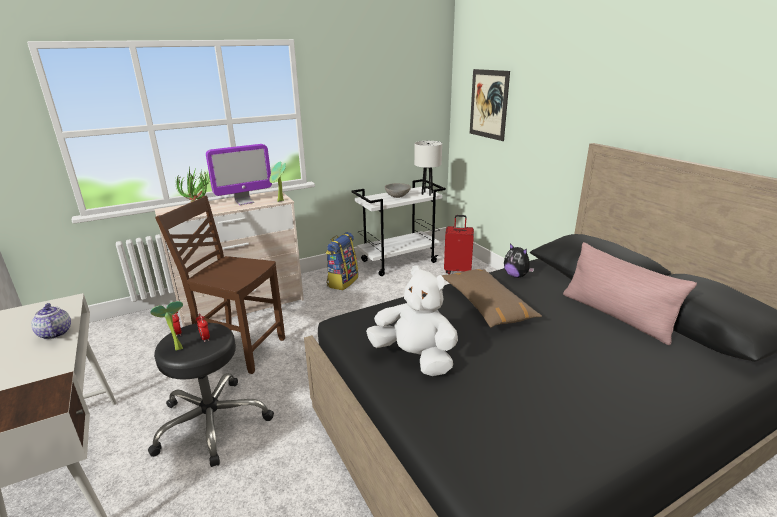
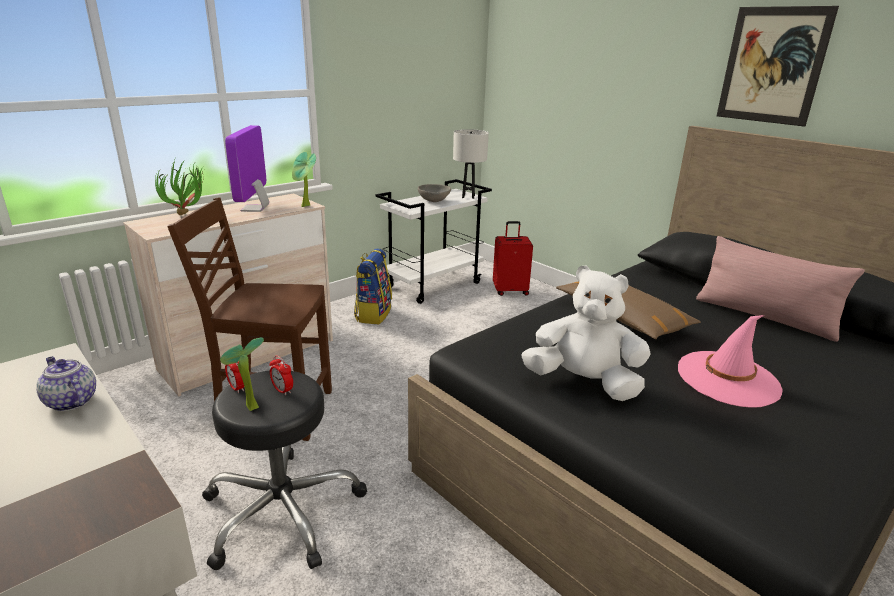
camera: 15 degrees left, 0 degrees up
(244, 202) = (255, 209): monitor -> monitor turned 135 degrees clockwise
(488, 104) = (543, 84): picture -> picture (772, 66)
(516, 276) = (631, 283): plush toy -> none
(539, 368) = (728, 379): none -> pink hat

